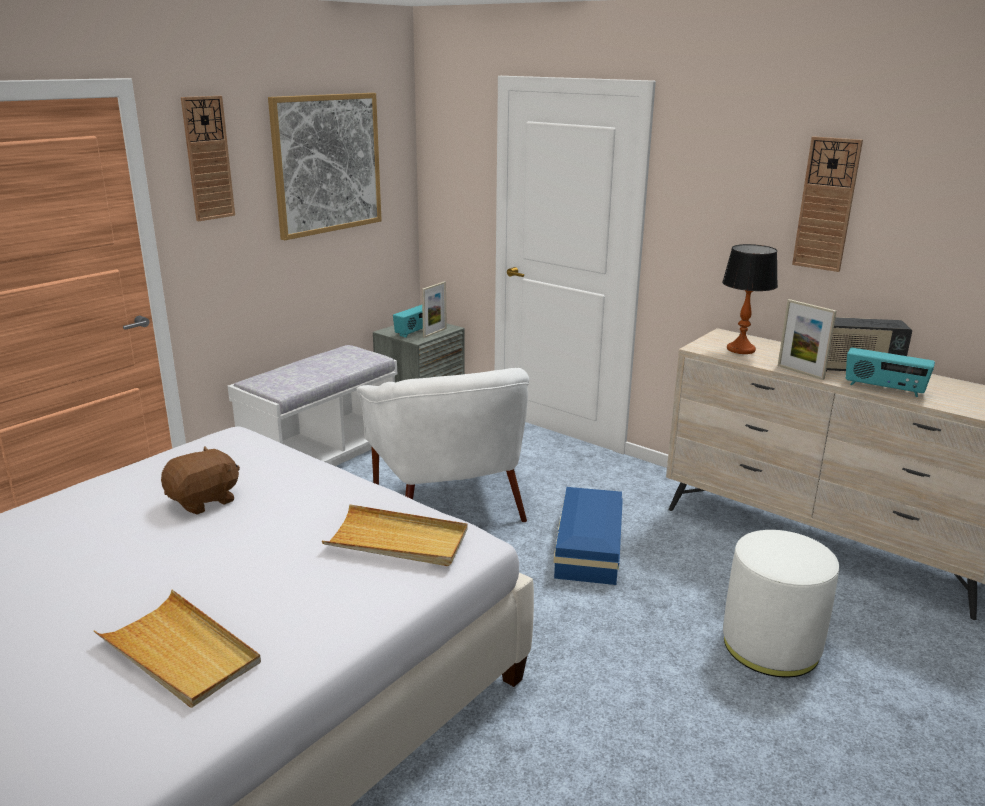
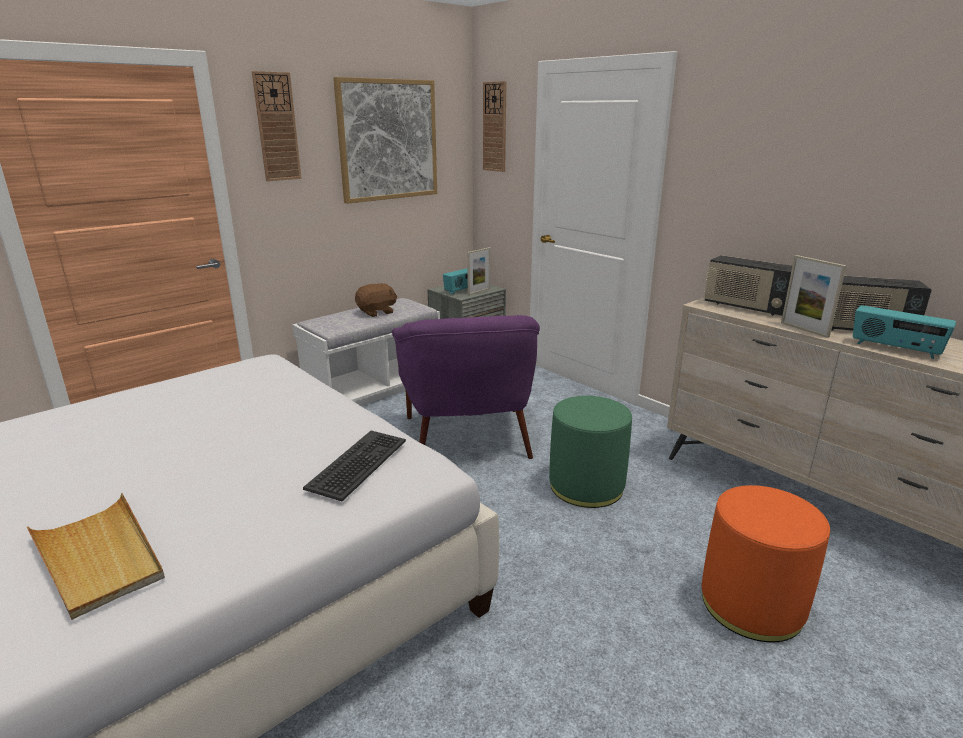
camera: 10 degrees right, 0 degrees up
(204, 501) = (208, 414): brown plush toy -> brown plush toy (377, 312)
(397, 541) = (359, 464): beige tray -> keyboard
(450, 503) = (468, 437): white armchair -> purple armchair
(590, 546) = (586, 486): blue storage box -> green ottoman
(741, 349) = (746, 307): table lamp -> radio
(771, 645) = (752, 605): white ottoman -> orange ottoman
(826, 204) = (843, 162): wall clock -> wall clock (495, 127)

